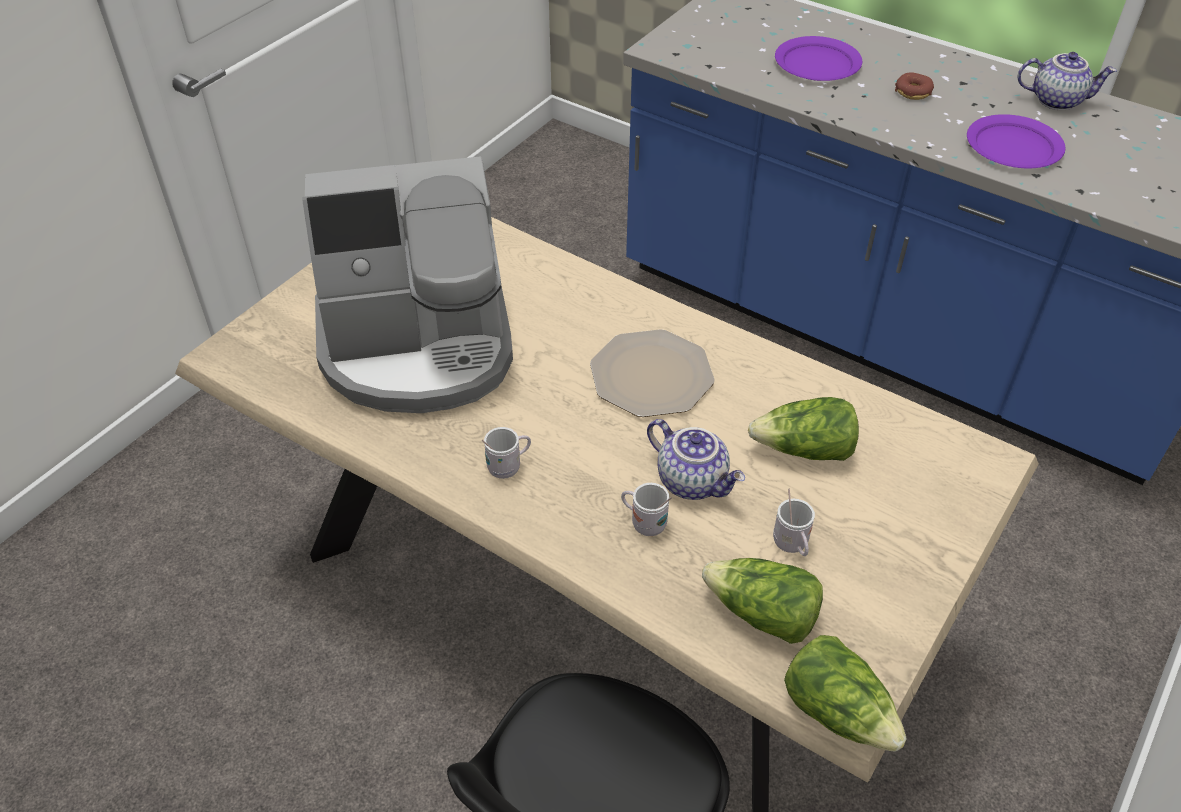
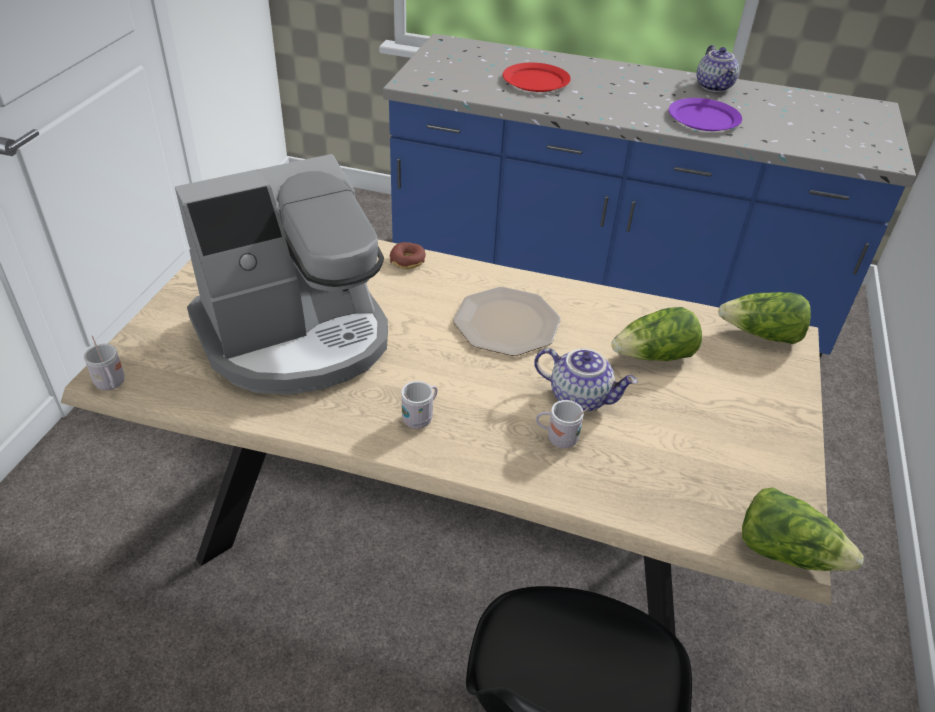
camera: 20 degrees left, 5 degrees down
(762, 615) = (688, 490): lettuce -> lettuce (761, 335)
(792, 546) = (683, 430): white mug -> white mug (111, 385)
(818, 63) = (536, 81): purple plate -> red plate
(913, 92) = (614, 92): donut -> donut (407, 260)
(1057, 100) = (715, 87): teapot -> teapot turned 90 degrees clockwise

